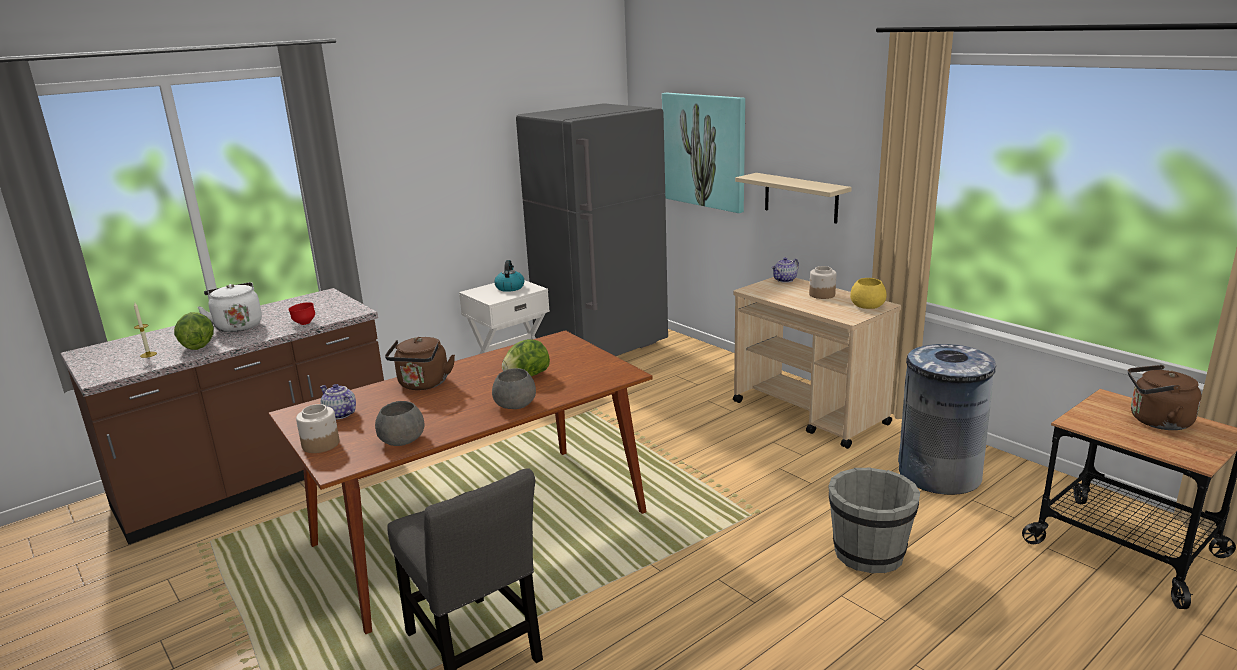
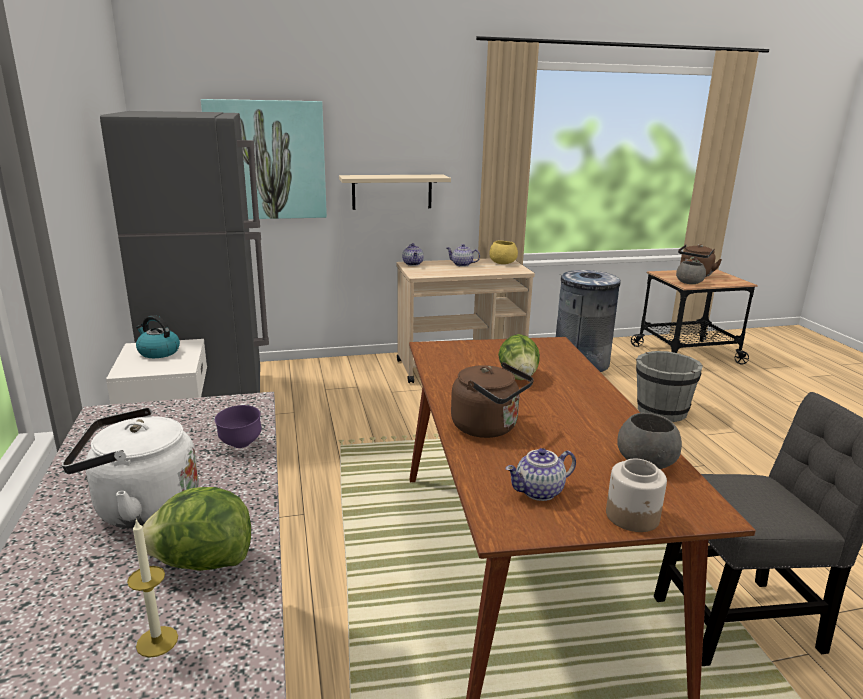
camera: 65 degrees left, 0 degrees up
(304, 323) = (240, 445): red bowl -> purple bowl
(515, 404) = (588, 393): grey bowl -> grey bowl (688, 282)
(821, 295) = (462, 264): jar -> teapot

